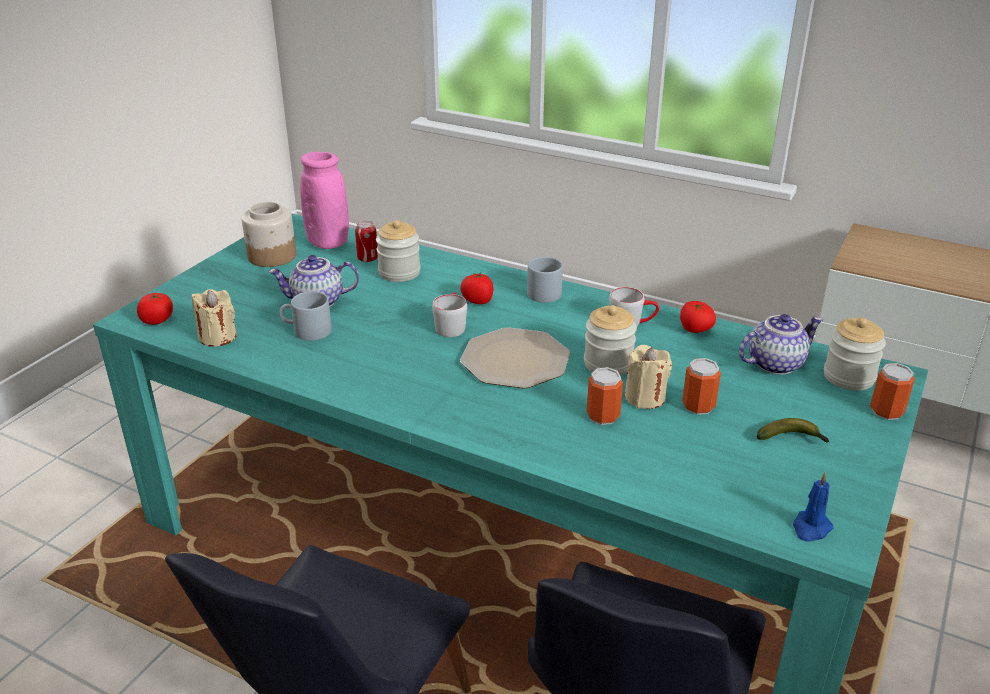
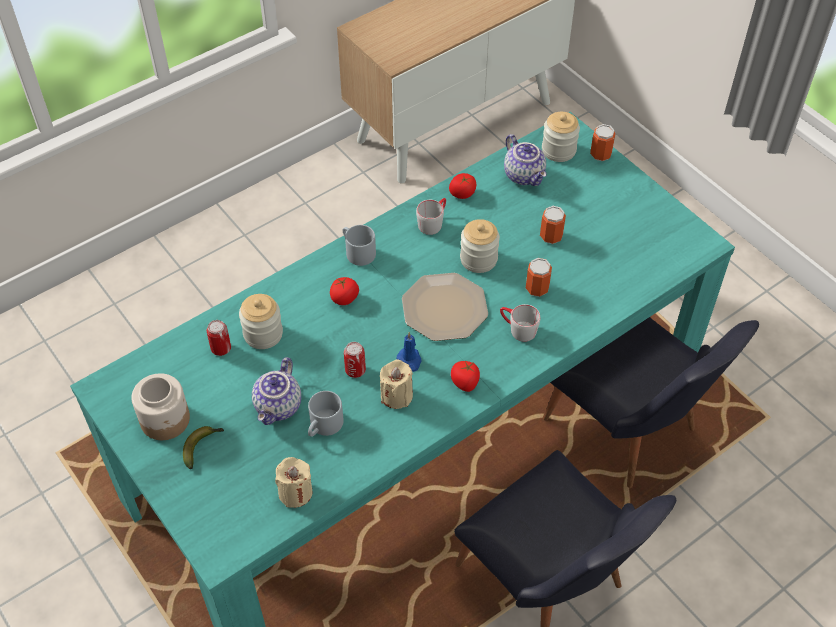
camera: 65 degrees left, 20 degrees up
(157, 320) = (236, 534): tomato -> tomato (465, 383)
(328, 243) = (167, 369): pink vase -> none
(388, 330) = (355, 370): none -> can
(451, 325) = (373, 328): grey mug -> grey mug (517, 329)
(645, 397) = (528, 258): beige candle -> beige candle (396, 395)
(775, 363) = (525, 175): teapot -> teapot turned 150 degrees clockwise
(792, 439) = (605, 210): banana -> banana (202, 446)
(811, 528) = (683, 245): blue candle -> blue candle (410, 360)

